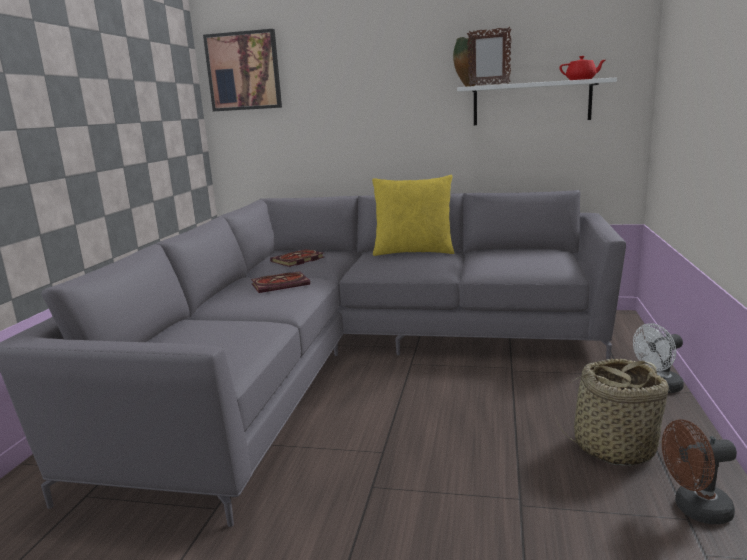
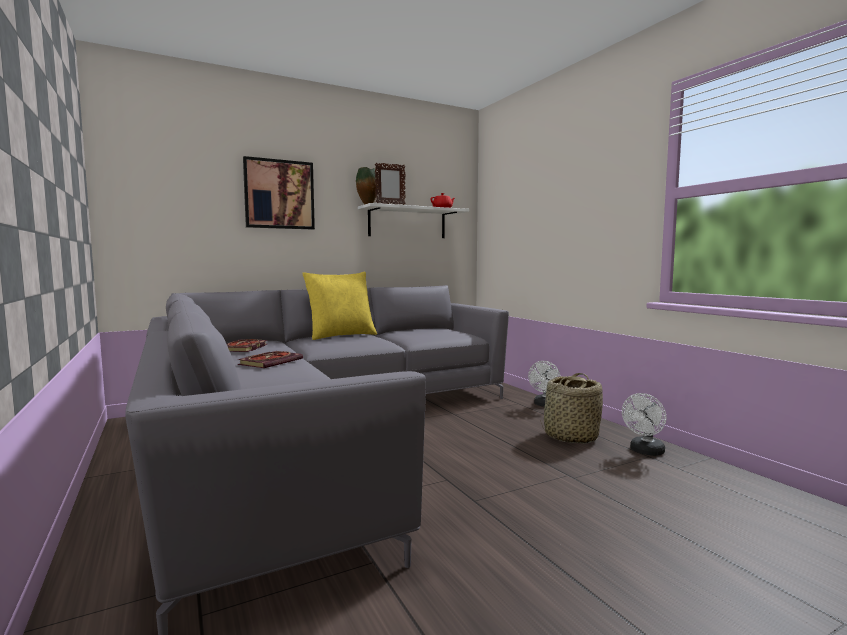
camera: 40 degrees left, 10 degrees down
(244, 71) = (148, 165): picture -> picture (279, 194)
(695, 509) = (645, 452): brown fan -> white fan

